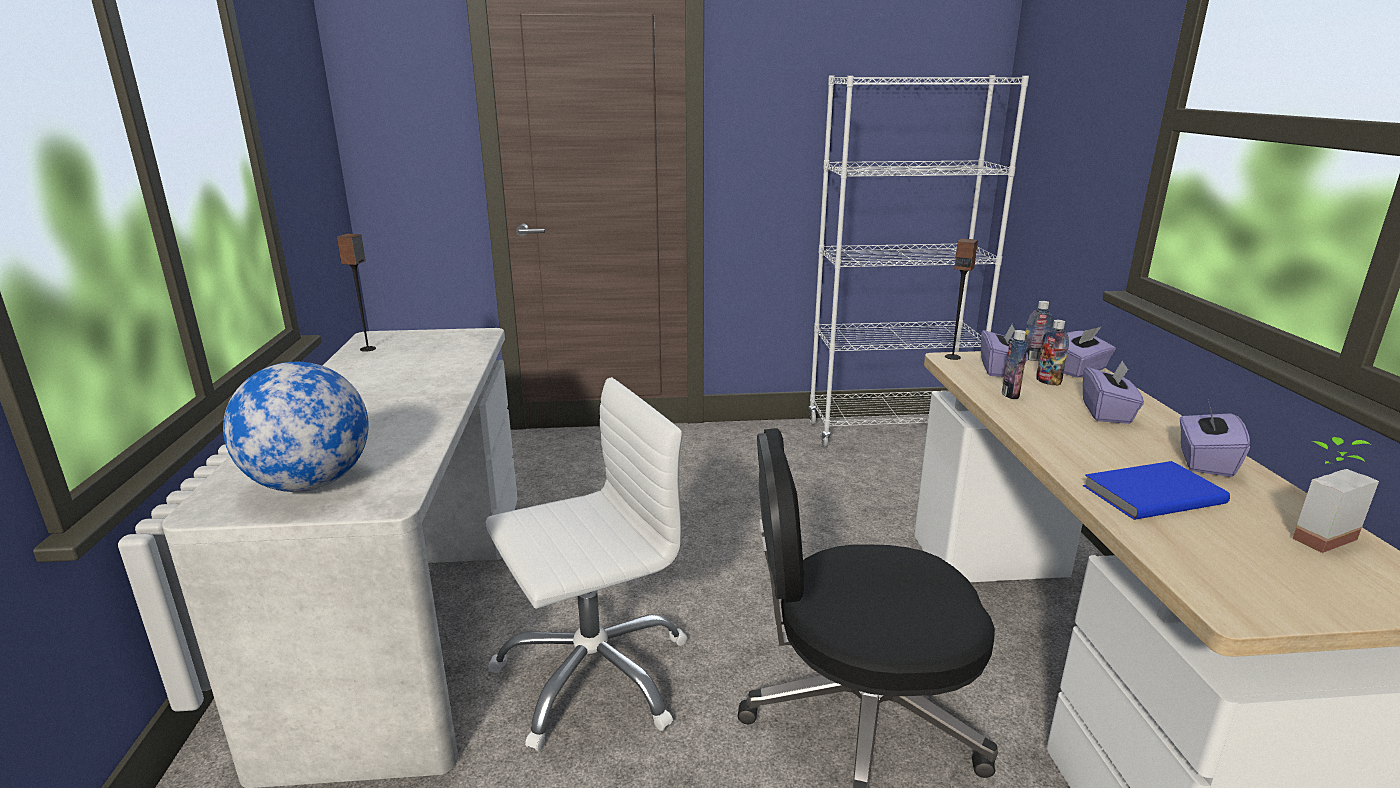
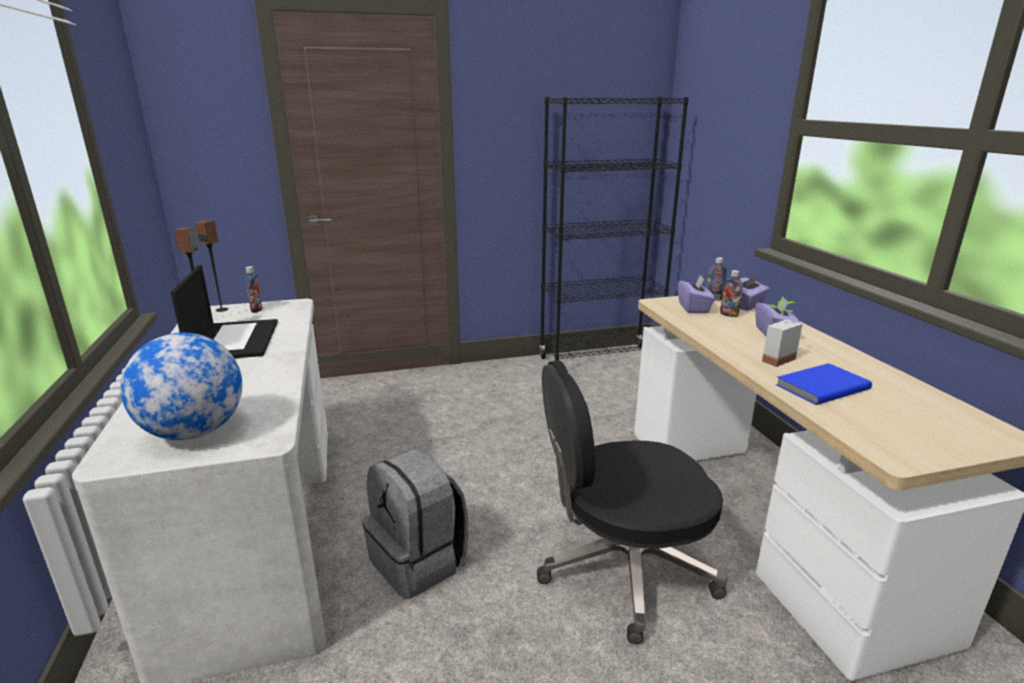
camera: 10 degrees left, 0 degrees up
(394, 374) = (234, 340): none -> laptop
(593, 674) = (419, 562): white office chair -> grey backpack
(889, 432) = (599, 360): white bookcase -> black bookcase
(952, 357) = (658, 301): speaker -> speaker (222, 309)
(1010, 394) = (706, 325): bottle -> bottle (256, 310)
(1204, 461) = (846, 362): purple tissue box -> none
(1311, 533) = (927, 404): potted plant -> potted plant (772, 358)

